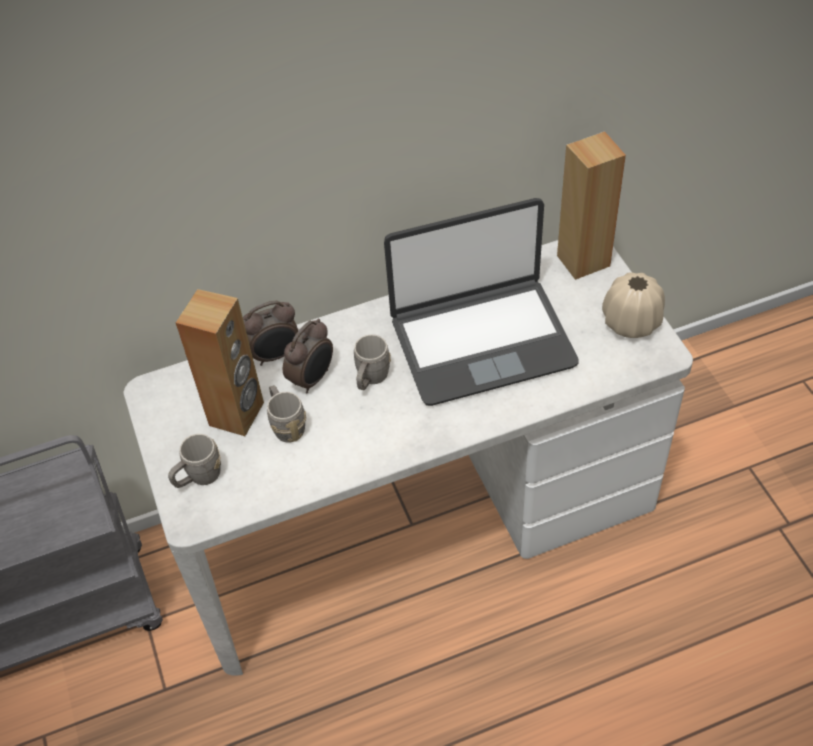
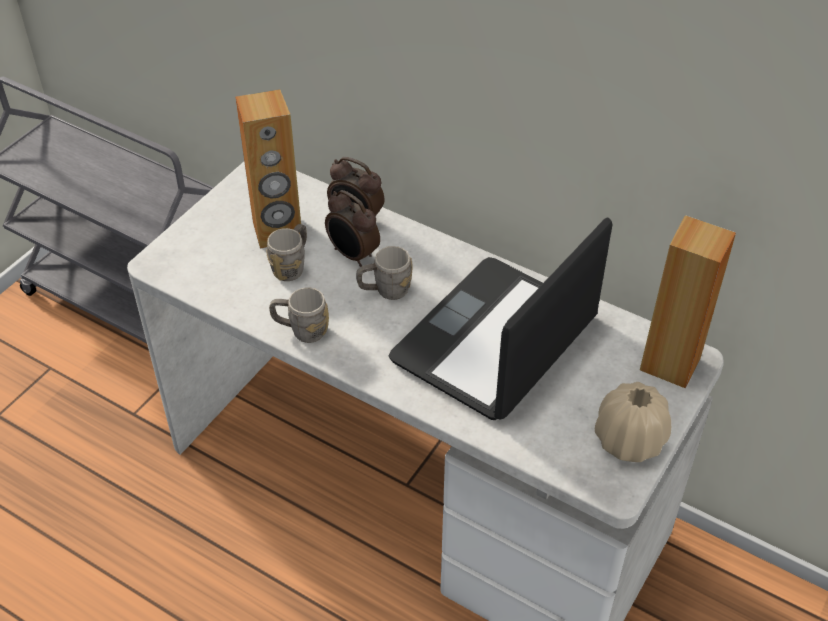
camera: 50 degrees right, 5 degrees down
(199, 477) = (199, 245): grey mug -> grey mug (301, 330)
(313, 378) = (352, 255): alarm clock -> alarm clock turned 45 degrees clockwise
(481, 341) = (496, 341): laptop -> laptop turned 90 degrees clockwise

